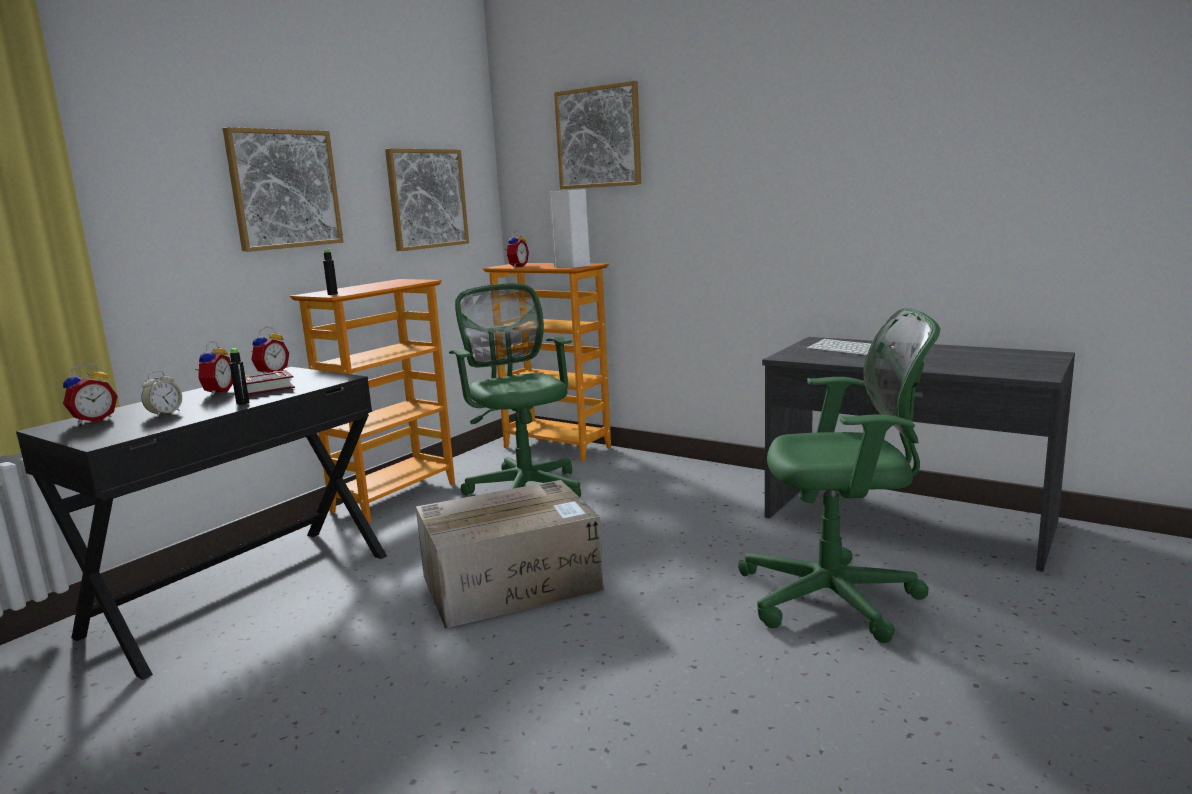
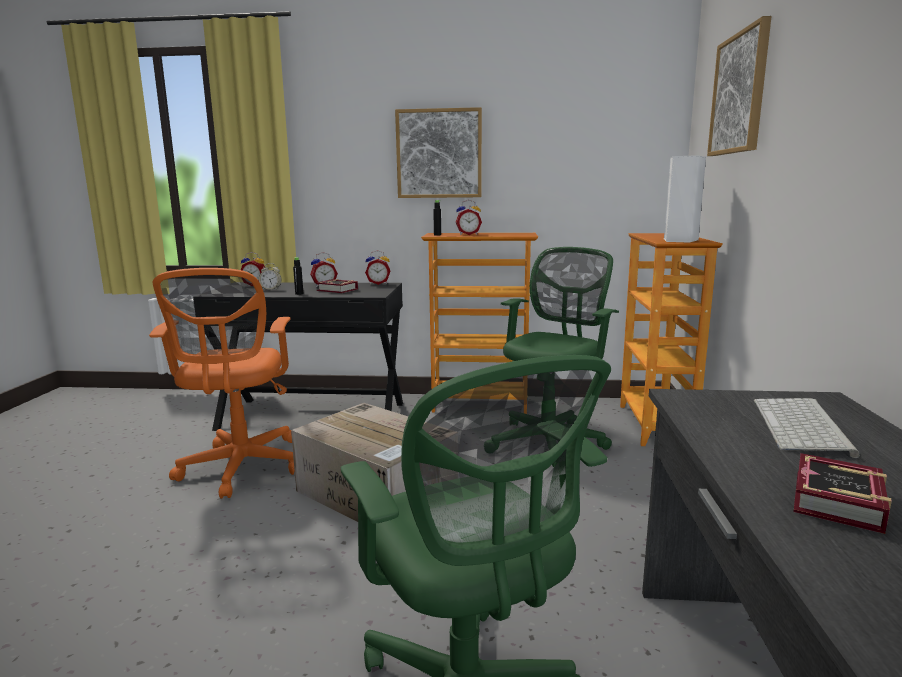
camera: 60 degrees right, 0 degrees up
(327, 661) = (241, 468): none -> orange office chair
(427, 199) = (584, 164): picture -> none
(517, 266) = (650, 235): alarm clock -> alarm clock (468, 234)
(940, 361) = (834, 502): none -> book

